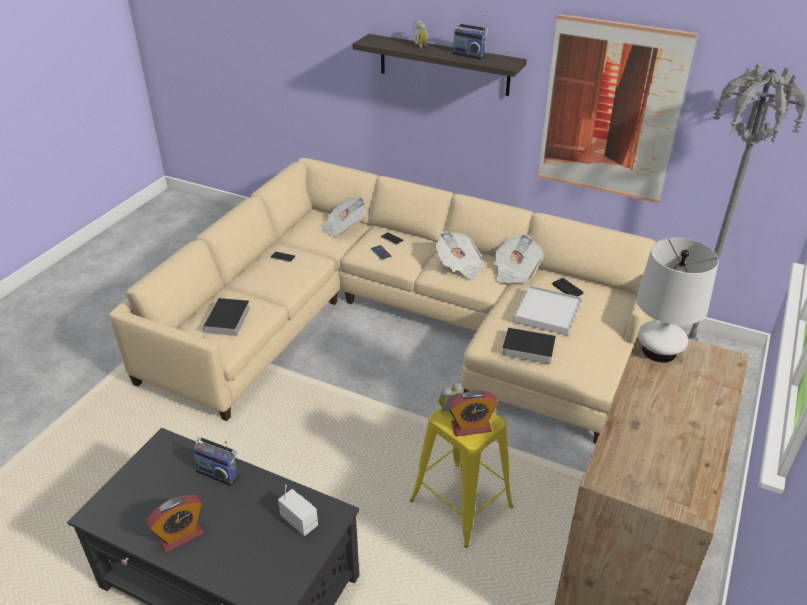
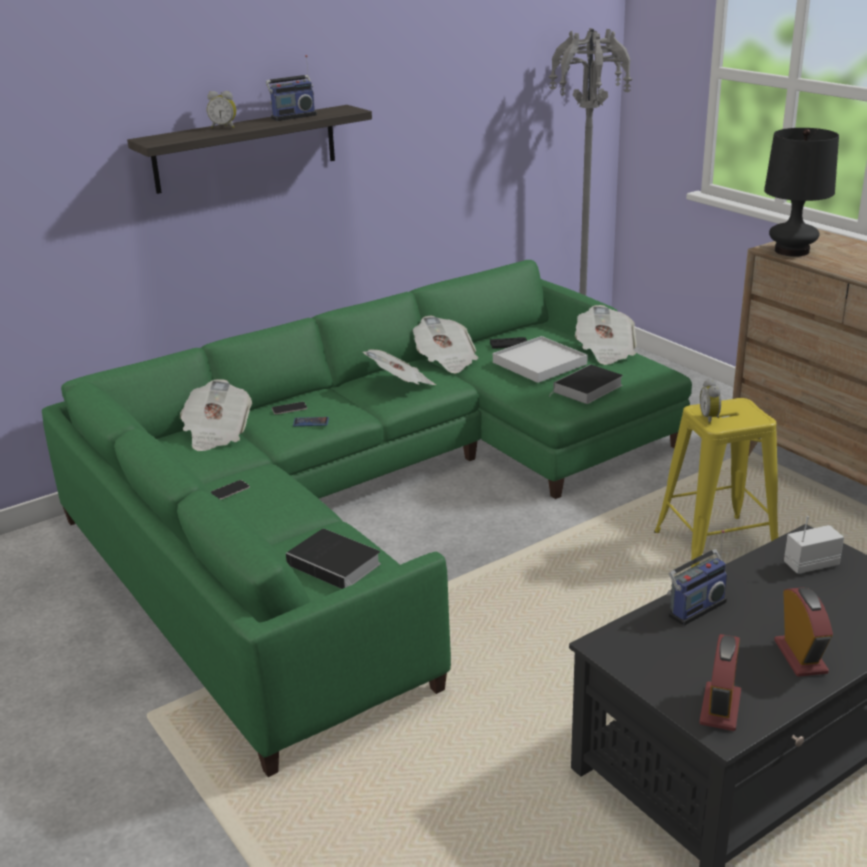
camera: 60 degrees left, 10 degrees down
(400, 322) = (373, 501): beige sofa -> green sofa
(471, 427) = (743, 415): alarm clock -> alarm clock (720, 708)
(603, 338) = (605, 351): none -> newspaper
(610, 111) = (442, 136): picture -> none
(659, 351) = (791, 251): white table lamp -> black table lamp

